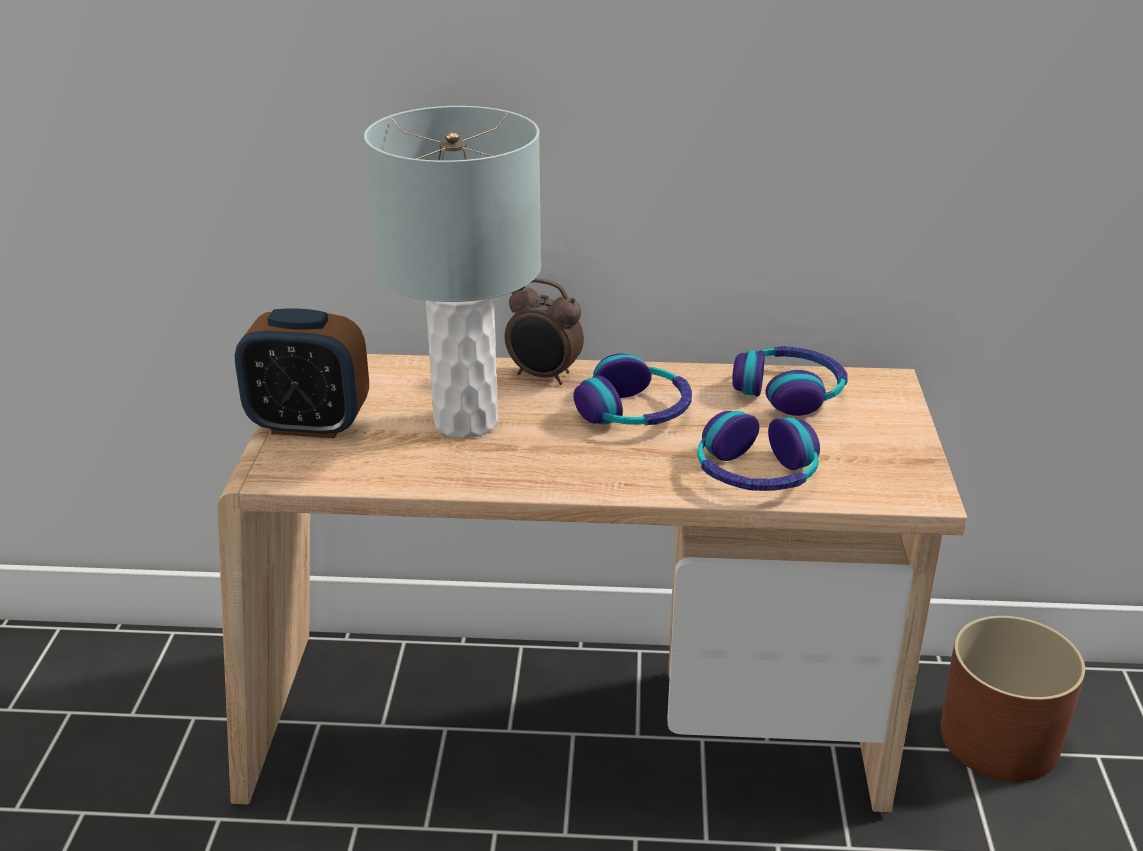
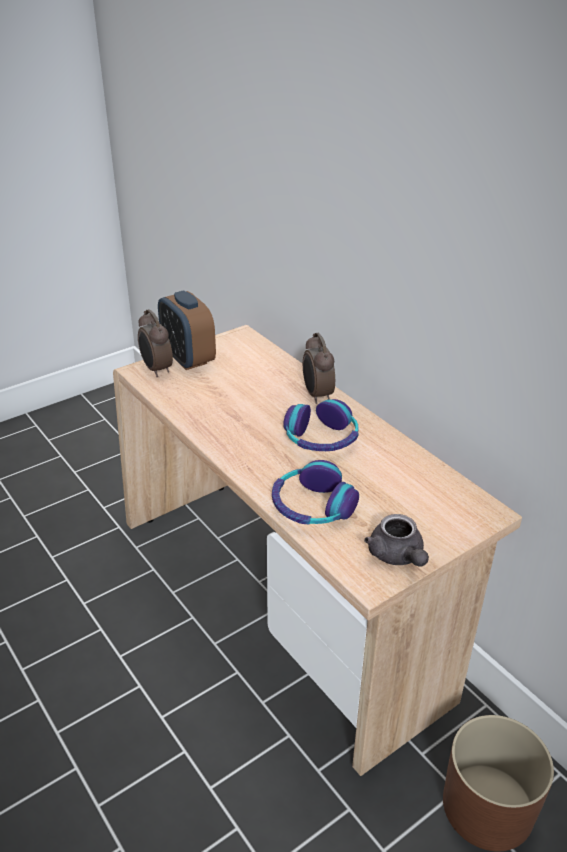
camera: 50 degrees right, 5 degrees up
(293, 459) = (156, 369): none -> alarm clock
(465, 422) = (243, 395): grey table lamp -> none
(789, 392) = (417, 480): headphones -> none
(902, 461) = (397, 556): none -> grey teapot

